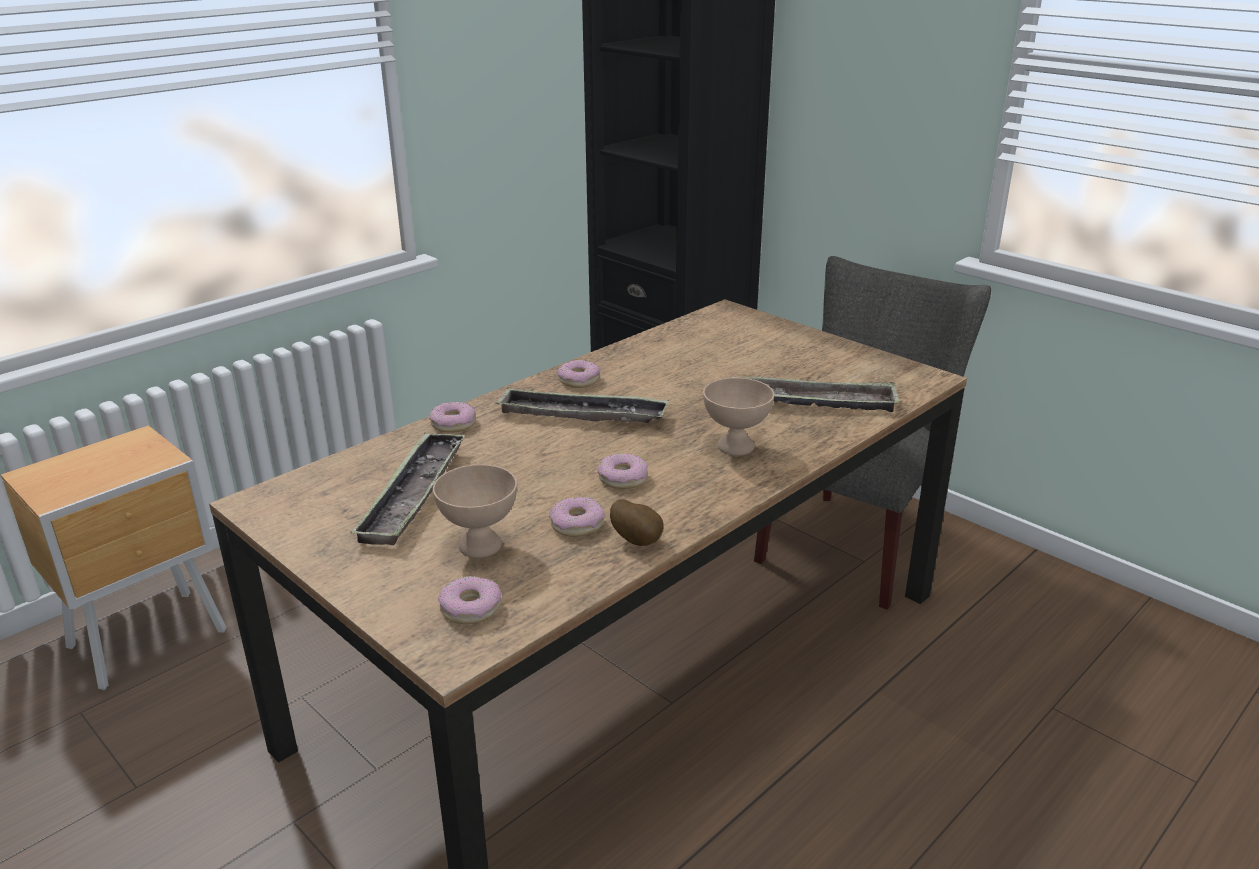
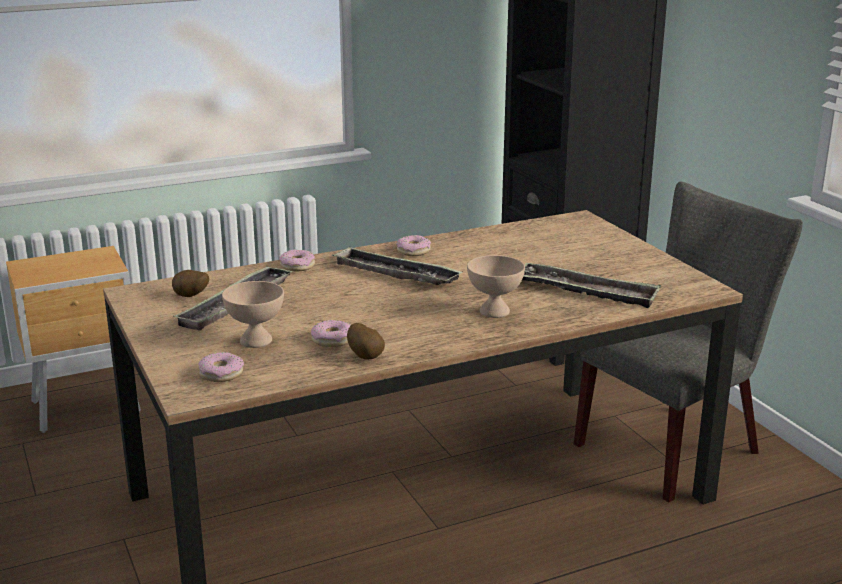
camera: 20 degrees right, 5 degrees down
(344, 495) = (190, 297): none -> potato
(623, 478) = (390, 318): donut -> none

